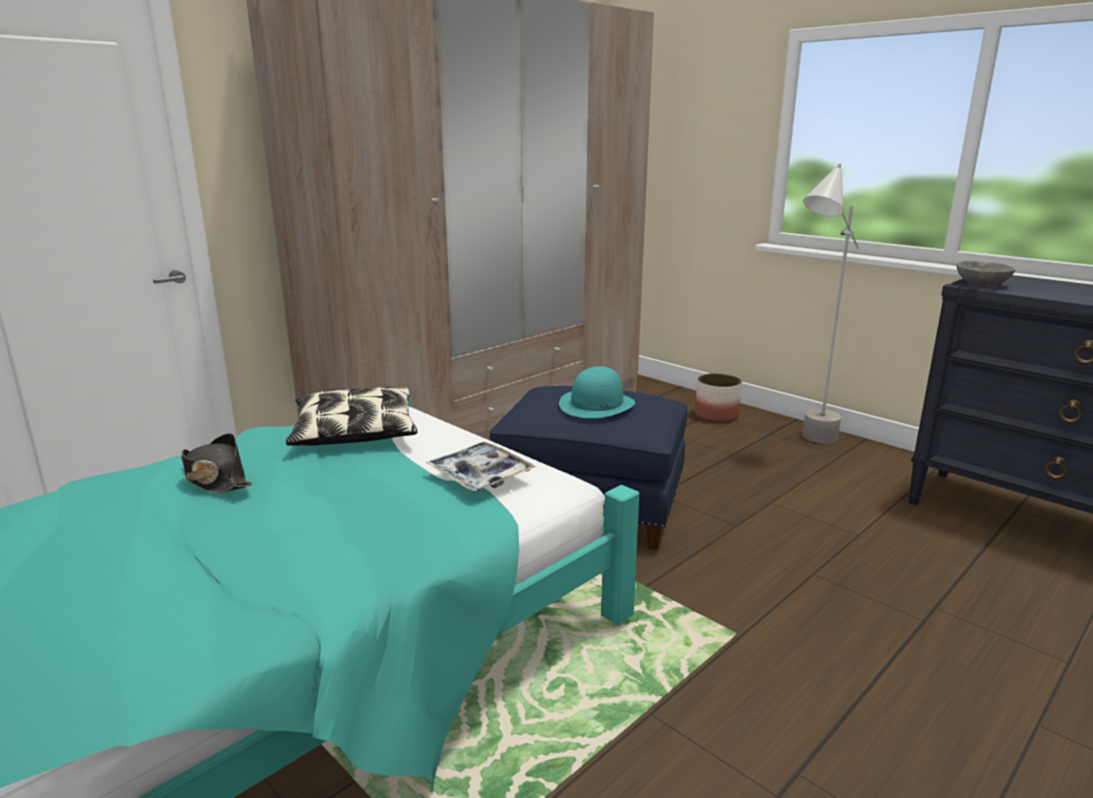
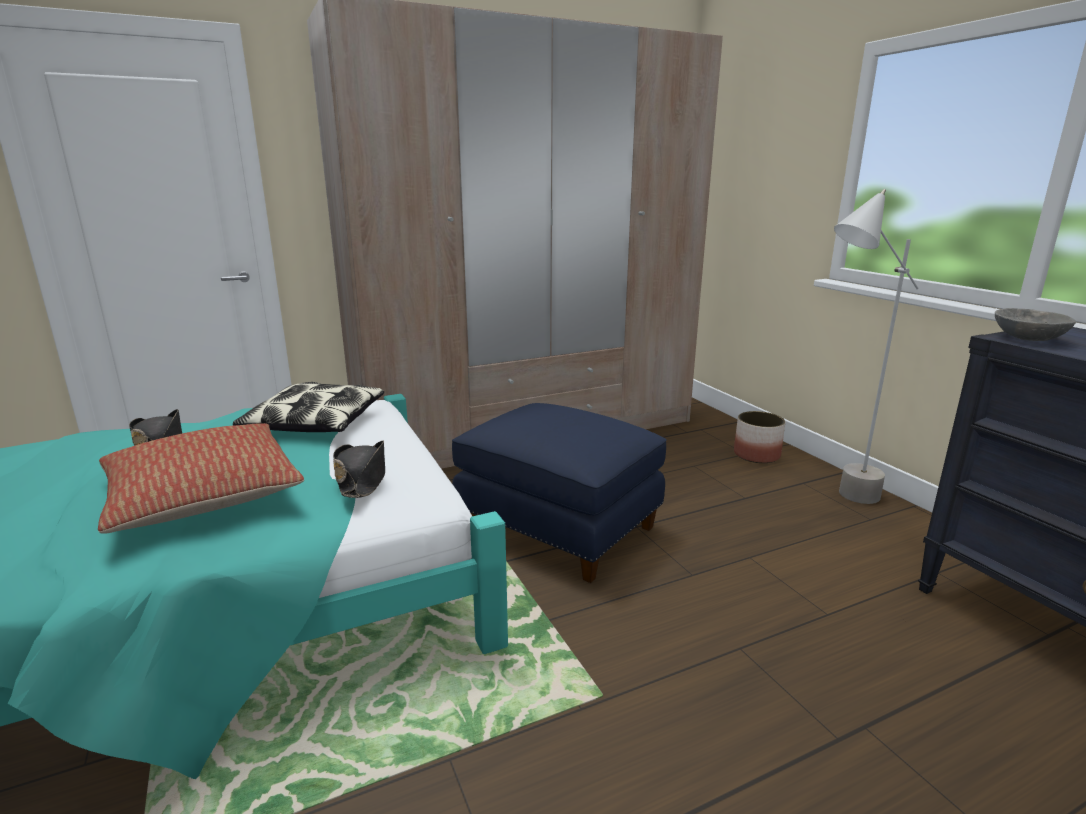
camera: 20 degrees right, 0 degrees up
(336, 517) = (203, 496): none -> pillow
(480, 475) = (362, 479): tray -> black hat
(597, 404) = (557, 426): turquoise hat -> none

